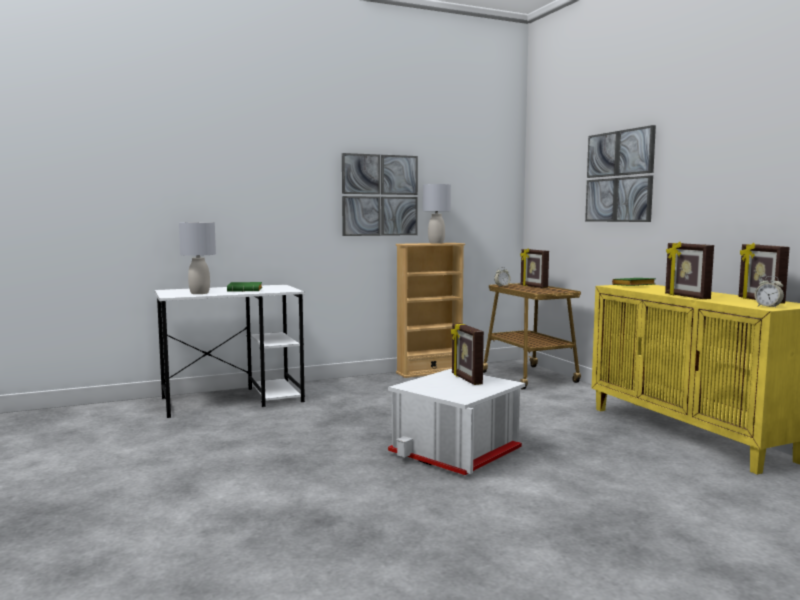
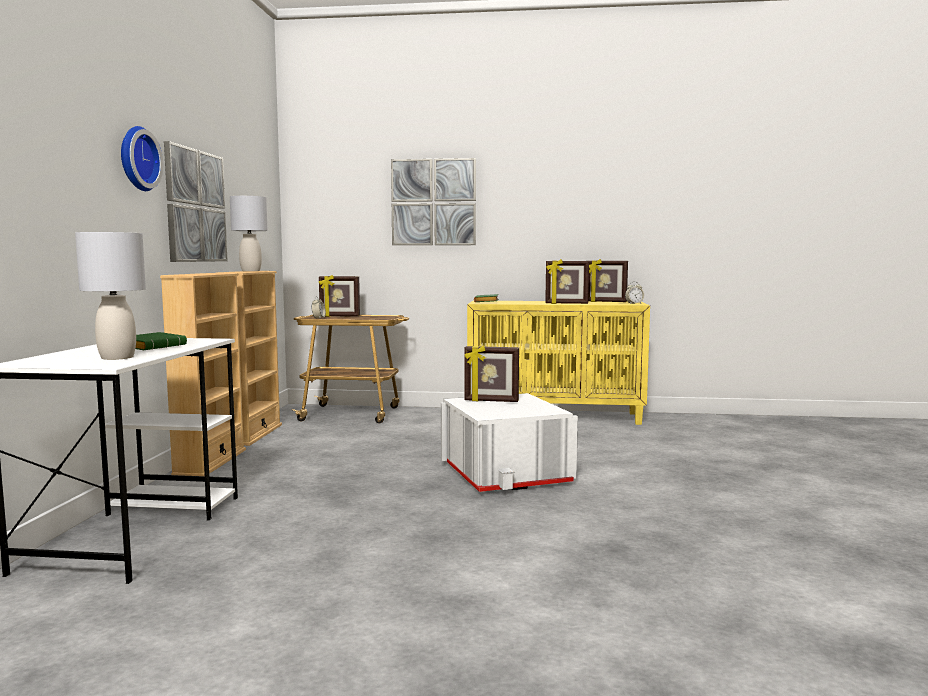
camera: 60 degrees left, 0 degrees up
(308, 169) = (136, 159): none -> wall clock
(358, 380) = (210, 462): none -> beige bookcase

